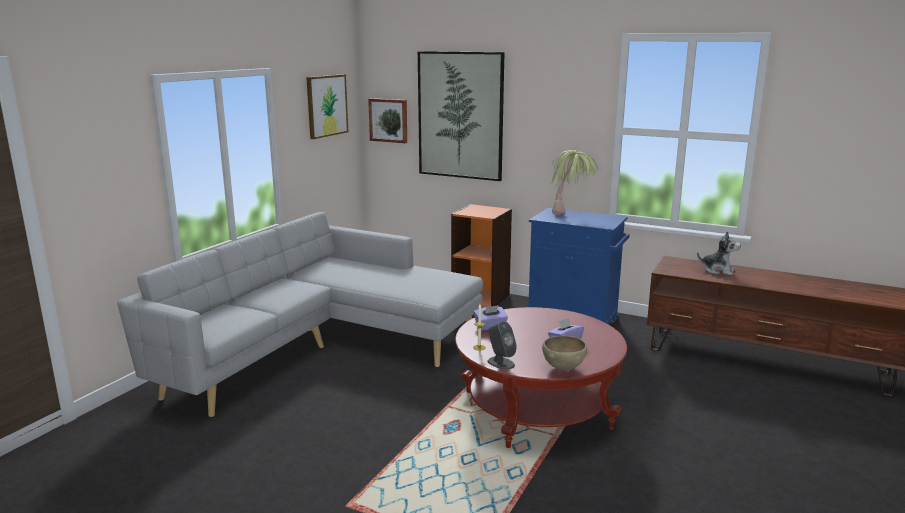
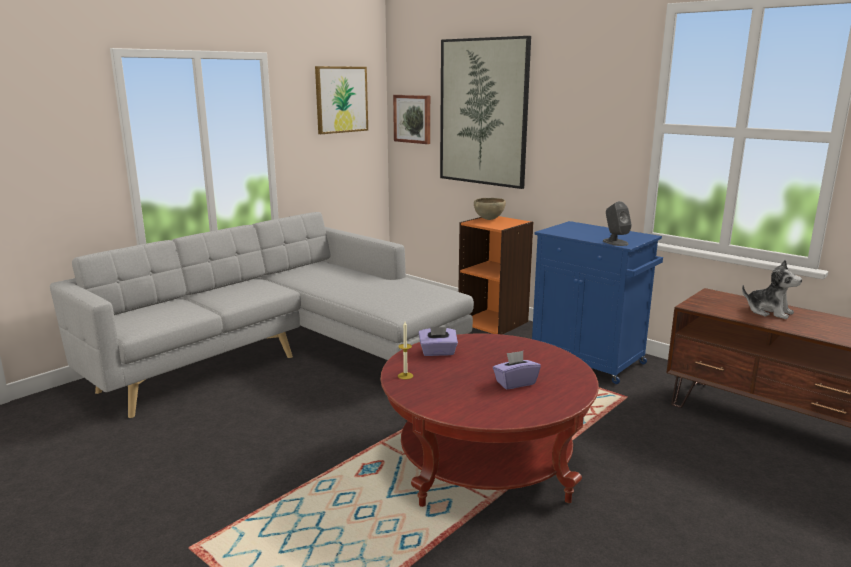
camera: 15 degrees right, 0 degrees up
(500, 363) = (417, 398): grey speaker -> grey speaker (615, 242)
(563, 368) = (491, 415): brown bowl -> brown bowl (489, 219)
(571, 213) = (592, 228): potted plant -> none

